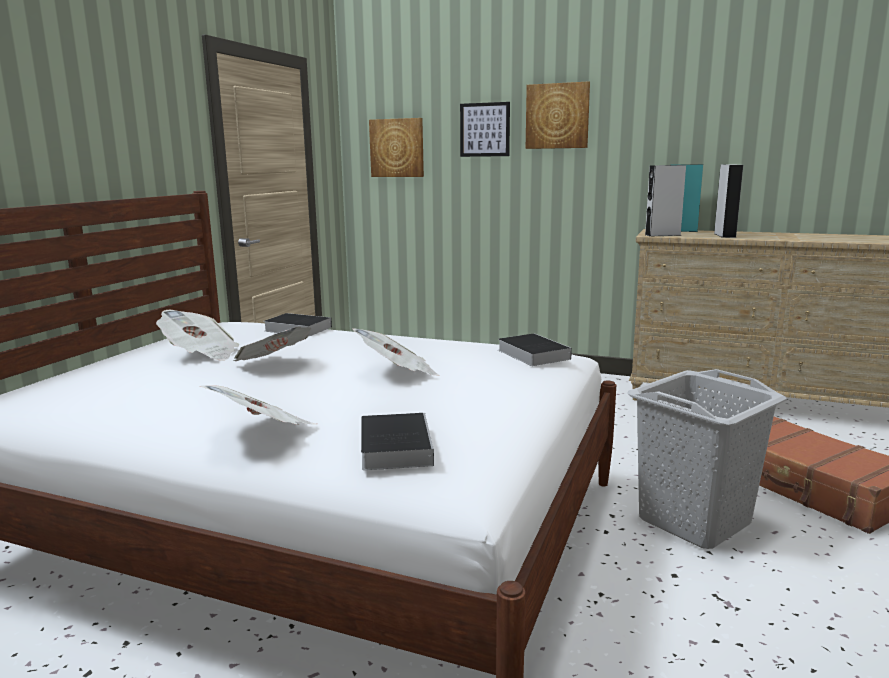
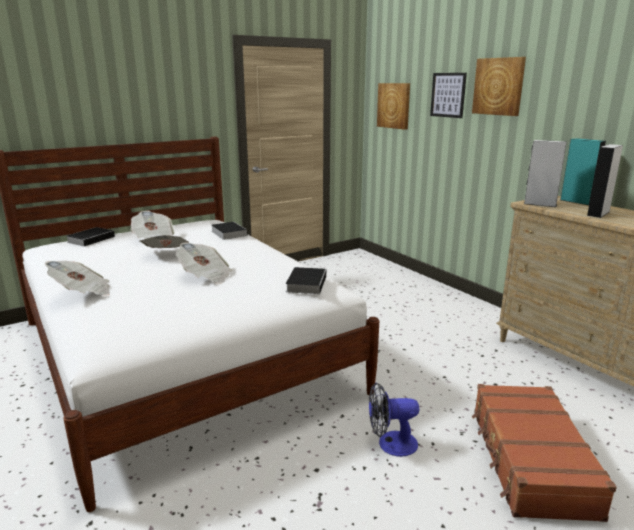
camera: 35 degrees right, 5 degrees up
(395, 446) = (110, 318): book -> book (92, 239)
(695, 521) = (390, 444): grey laundry basket -> fan

